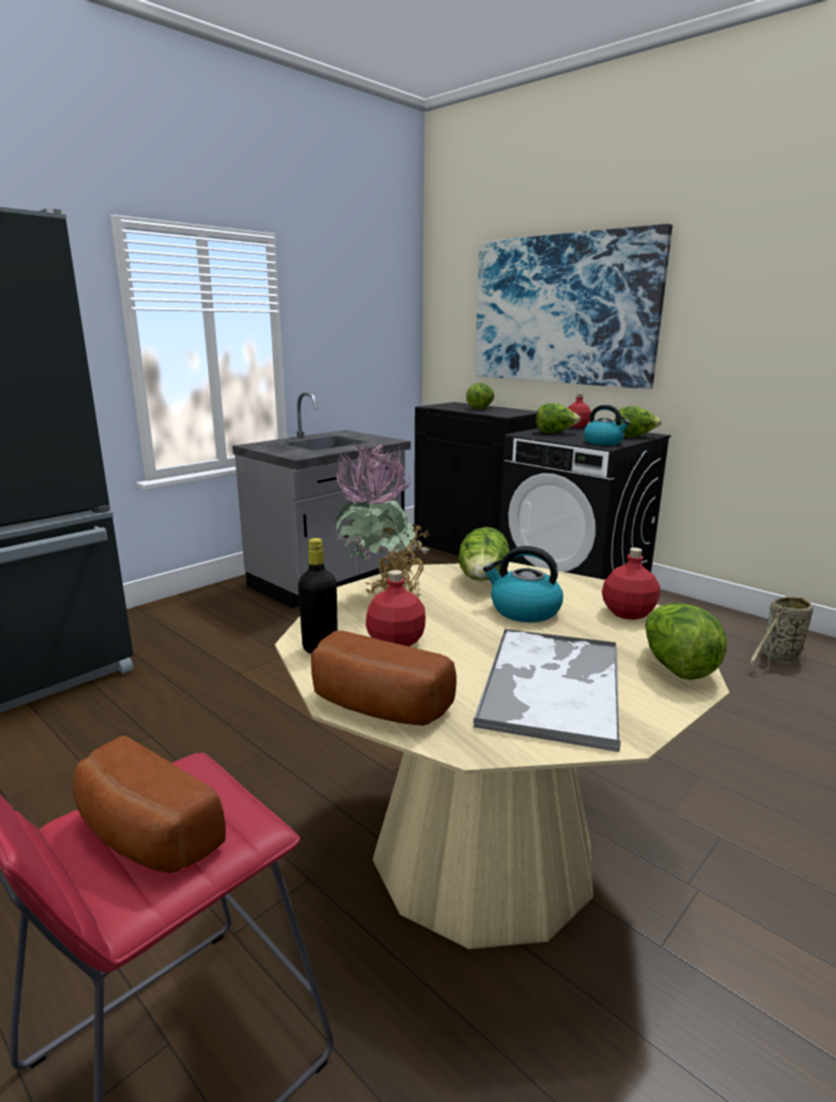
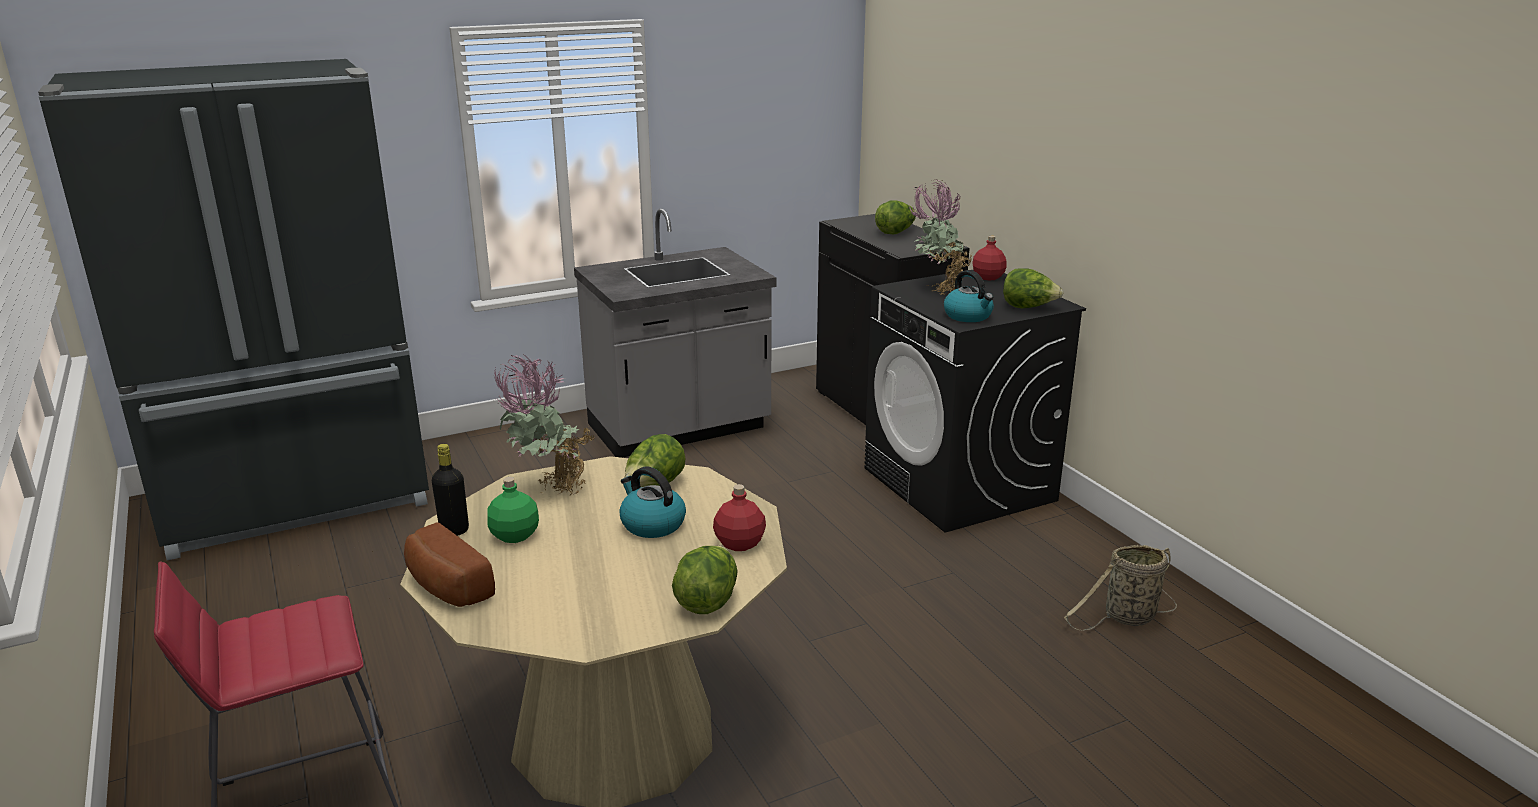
camera: 20 degrees right, 5 degrees up
(142, 836) = (269, 641): bread -> none
(395, 642) = (514, 536): red bottle -> green bottle
(552, 684) = (589, 595): tray -> none
(555, 433) = (937, 289): lettuce -> potted plant
(562, 310) = (992, 120): picture -> none

